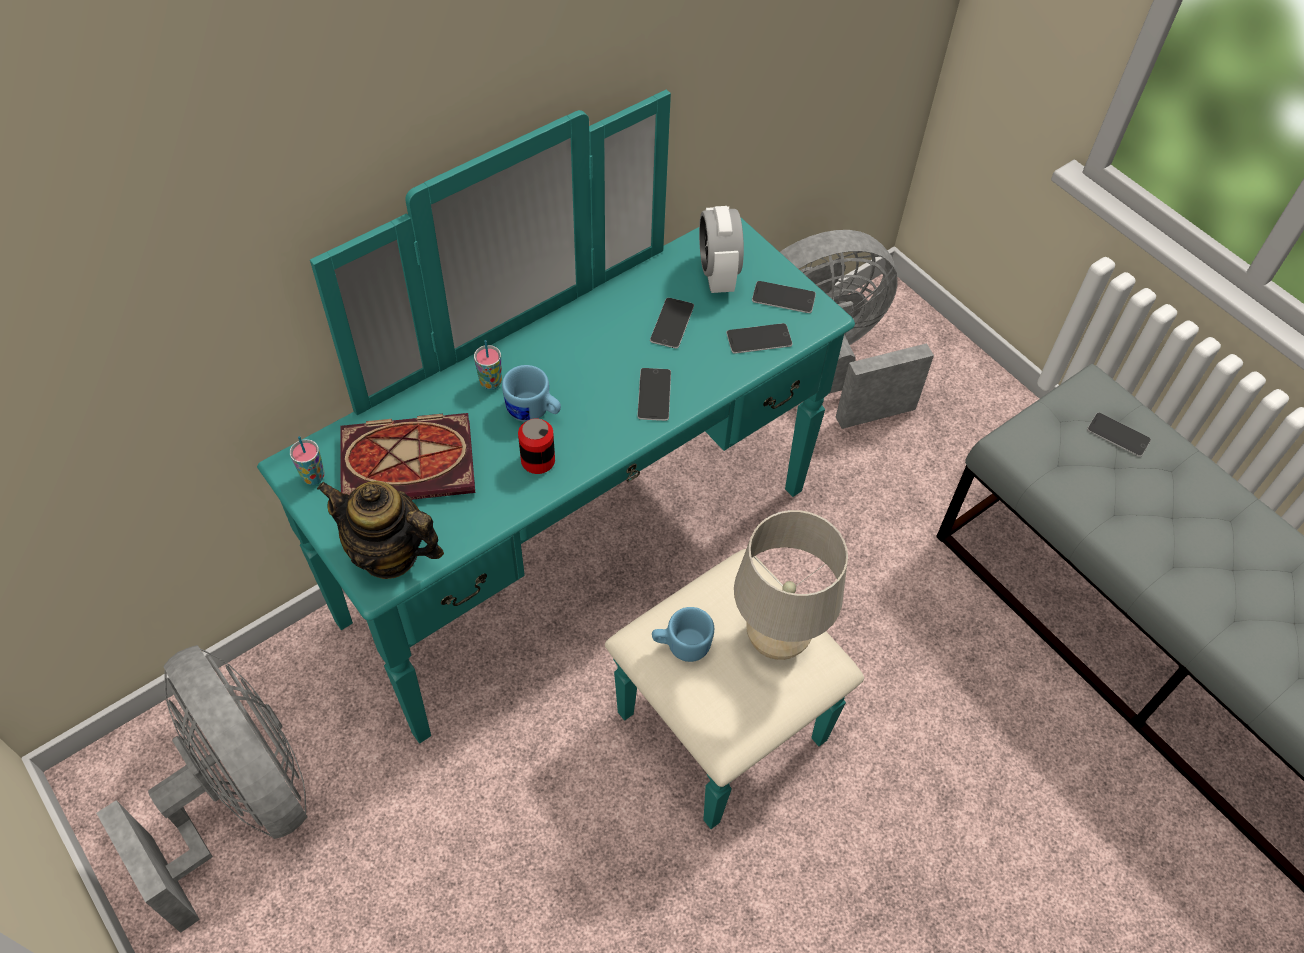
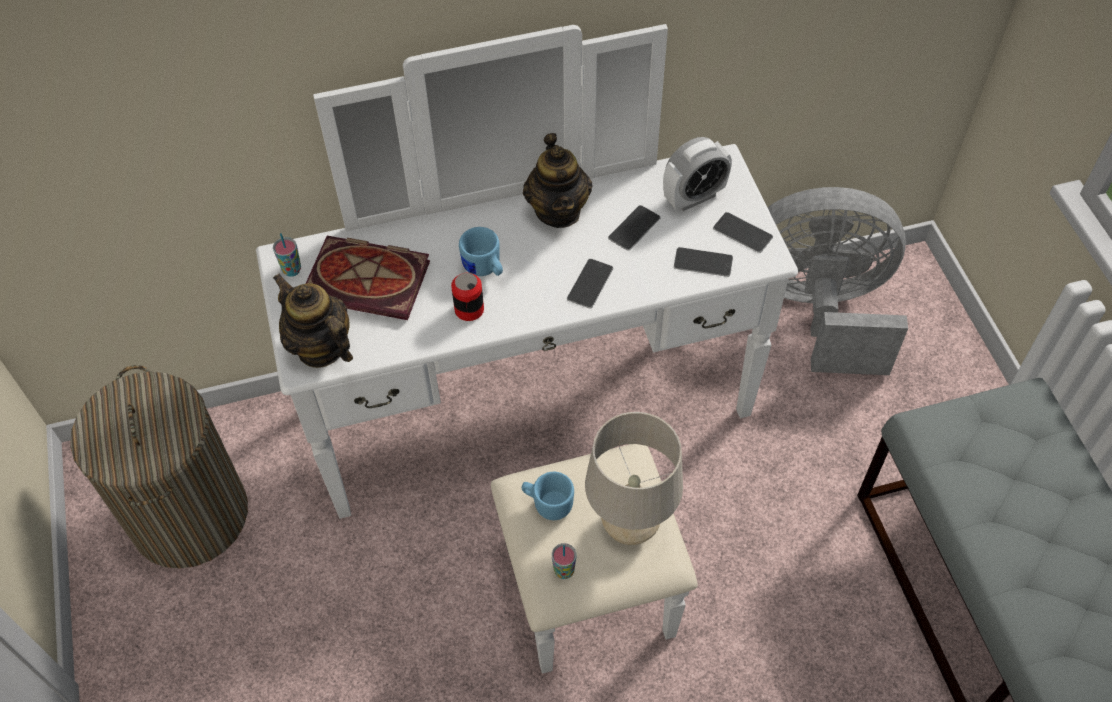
camera: 25 degrees right, 0 degrees up
(240, 801) = (189, 515): grey fan -> laundry basket
(491, 383) = (461, 235): cup -> cup (564, 571)
(583, 327) = (558, 210): none -> teapot
(611, 590) = (546, 446): turquoise dresser -> white dresser
(717, 275) = (694, 197): alarm clock -> alarm clock turned 135 degrees counterclockwise
(1118, 435) = (1032, 450): phone -> none

